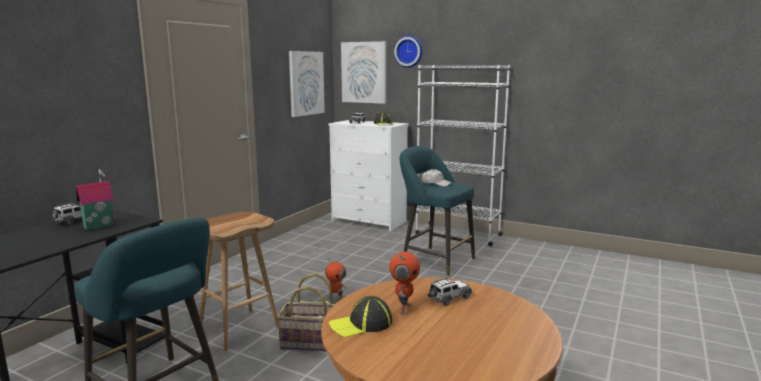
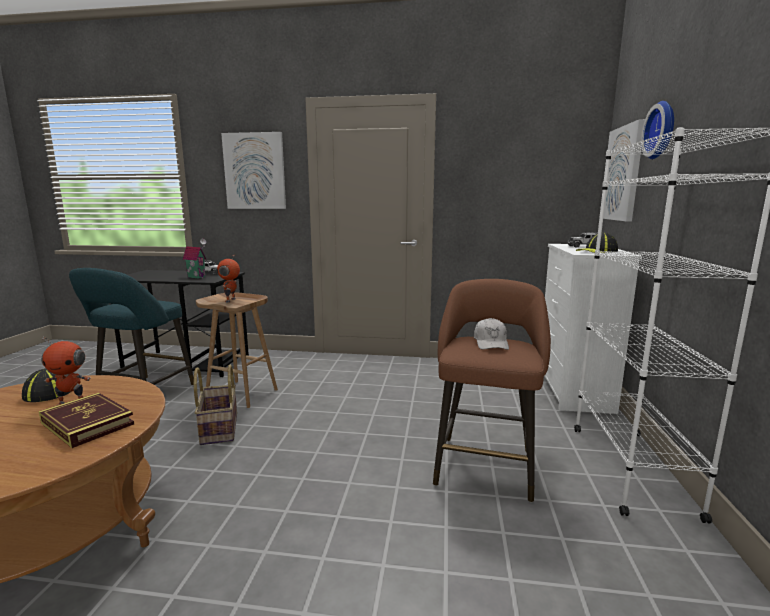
camera: 70 degrees right, 0 degrees up
(306, 83) = (534, 190): picture -> picture (255, 171)
(336, 299) = (316, 420): toy robot -> toy robot (231, 300)
(434, 260) = (485, 463): turquoise stool -> brown stool
(449, 298) = (87, 423): toy car -> book

